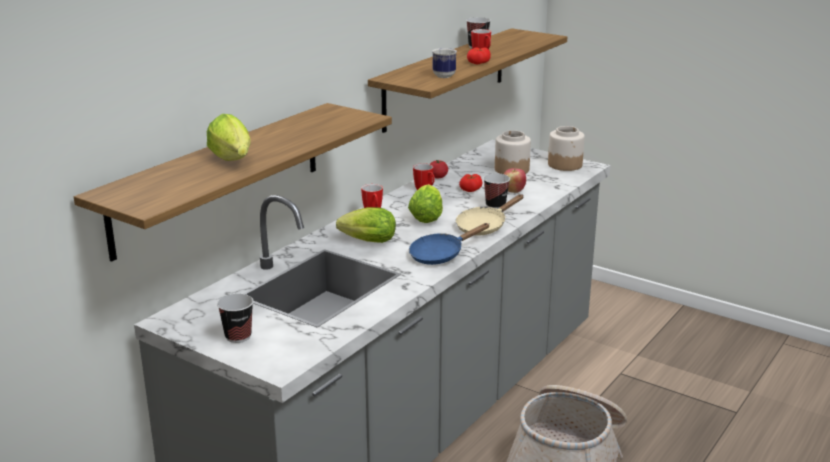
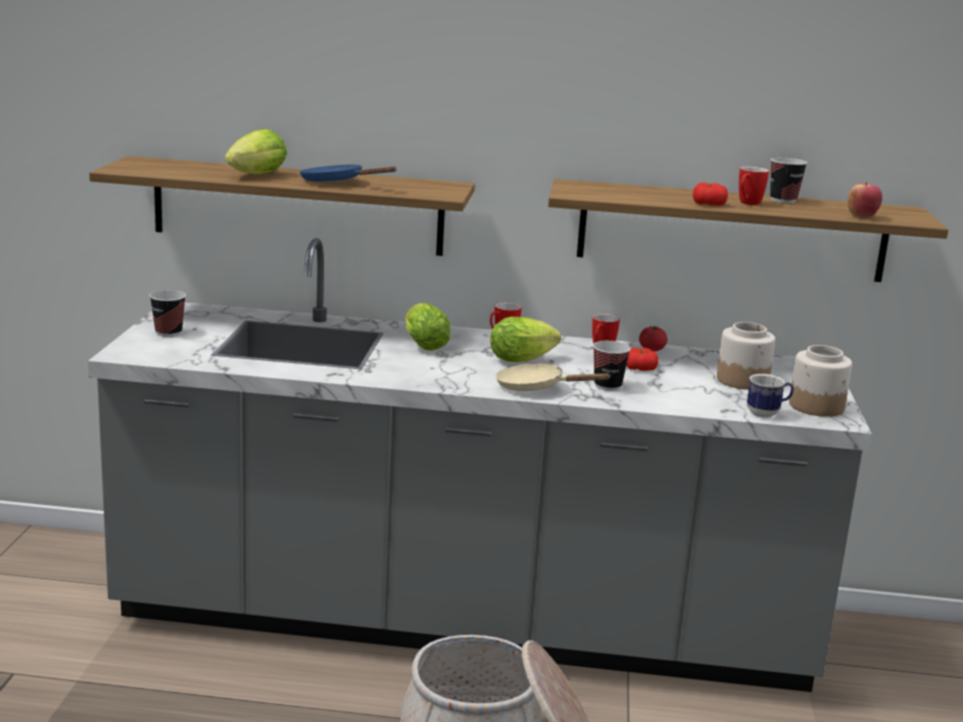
camera: 60 degrees right, 5 degrees down
(440, 255) = (429, 378): blue frying pan -> blue frying pan (337, 183)
(445, 75) = (624, 197): mug -> mug (767, 414)
(513, 191) = (671, 389): apple -> apple (861, 216)

